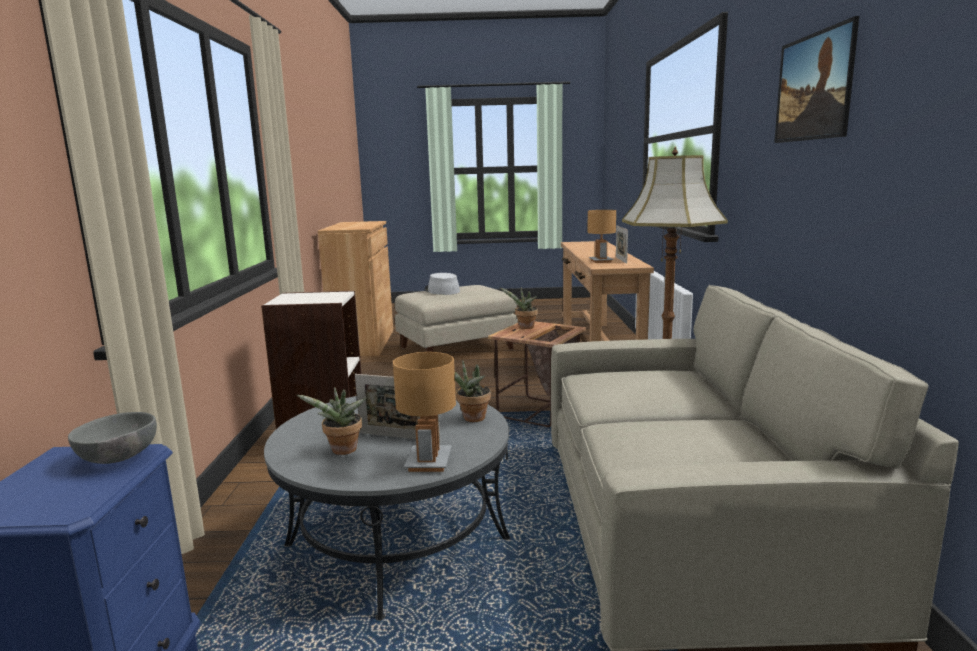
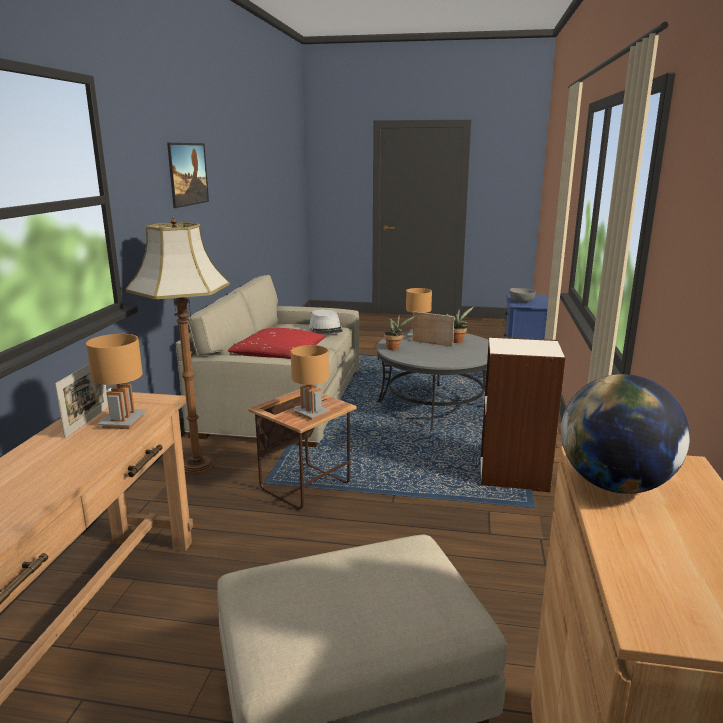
camera: 170 degrees left, 5 degrees up
(361, 226) = (615, 485): none -> globe
(441, 290) = (382, 604): grey hat -> grey hat (326, 329)
(524, 327) = (310, 413): potted plant -> brown table lamp
(647, 381) = (278, 355): none -> red pillow

